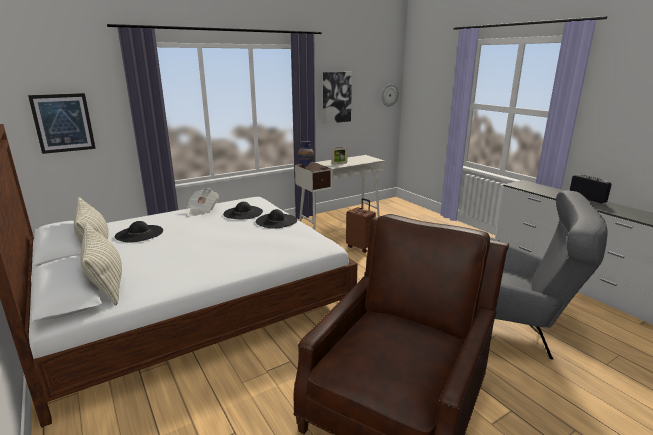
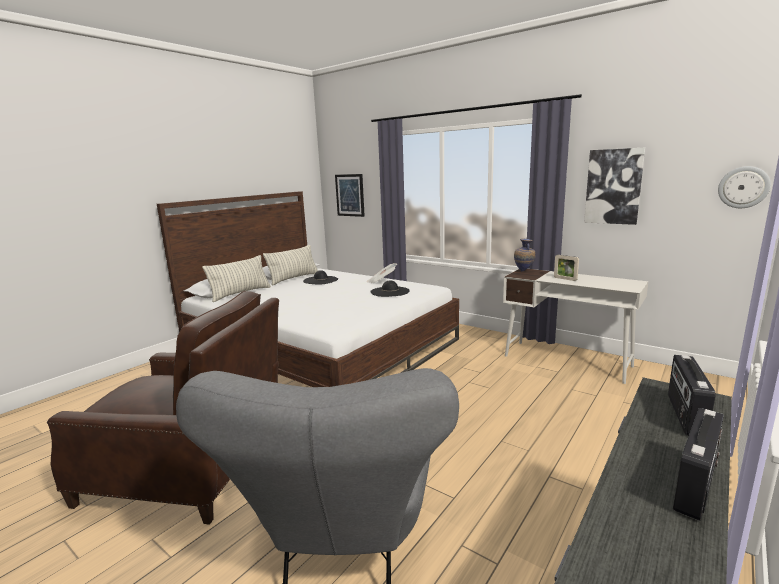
camera: 70 degrees right, 5 degrees down
(276, 221) = (381, 304): black hat -> none
(360, 247) = (499, 390): brown suitcase -> none
(538, 187) = (684, 415): none -> radio

